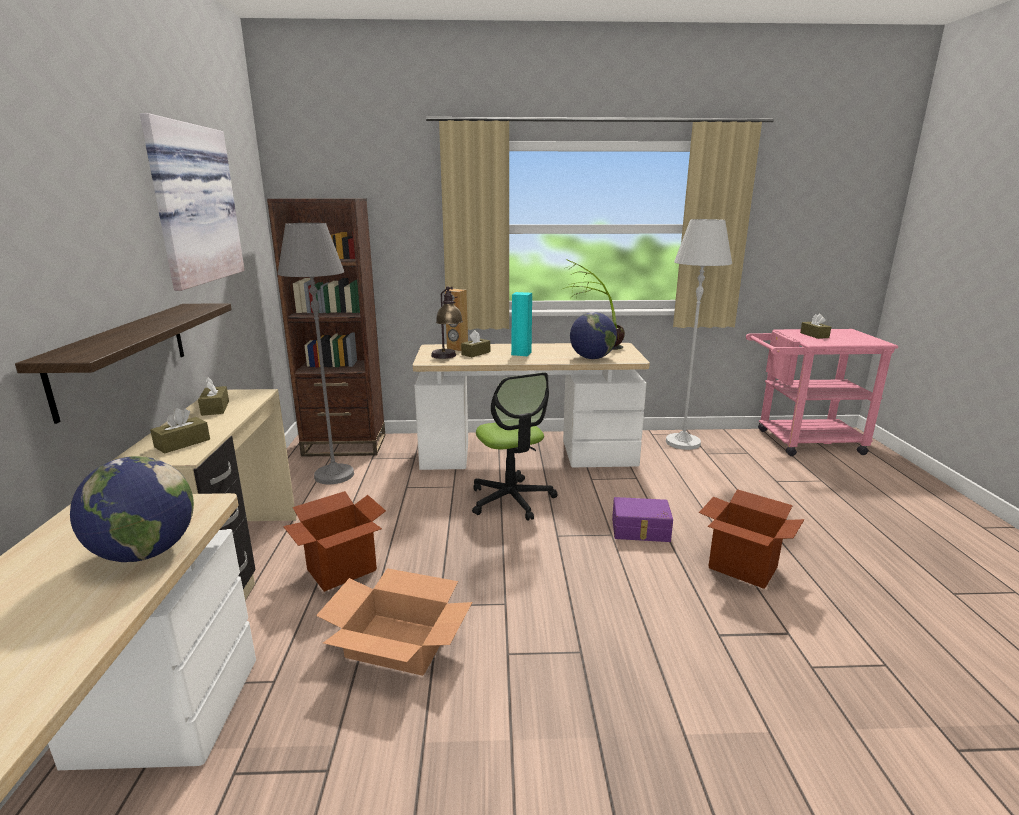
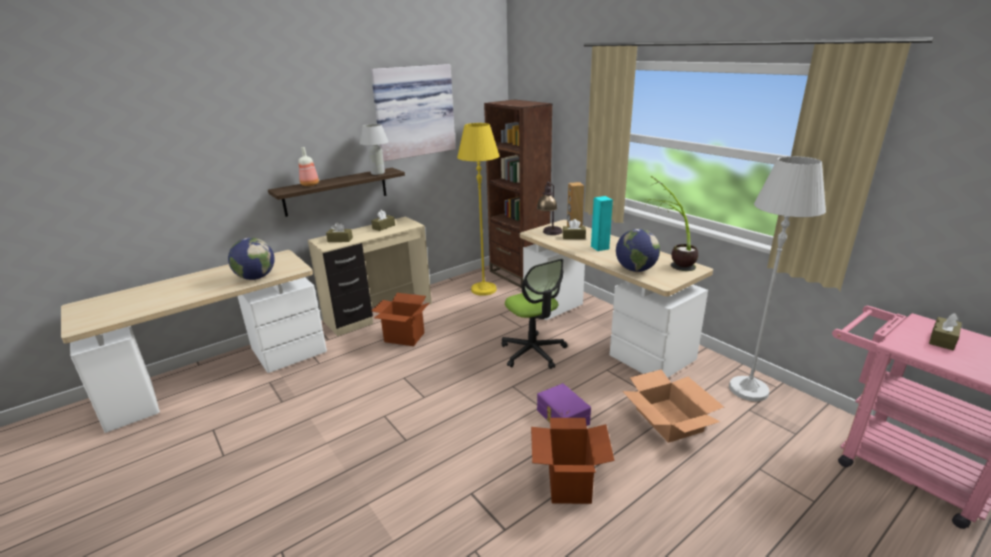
camera: 55 degrees right, 5 degrees up
(107, 340) = (310, 184): none -> bottle
(190, 310) = (377, 173): none -> white table lamp
(334, 475) = (483, 289): grey floor lamp -> yellow floor lamp
(398, 643) = (365, 380): cardboard box -> cardboard box (669, 419)
(511, 500) = (533, 352): office chair -> office chair turned 60 degrees counterclockwise

